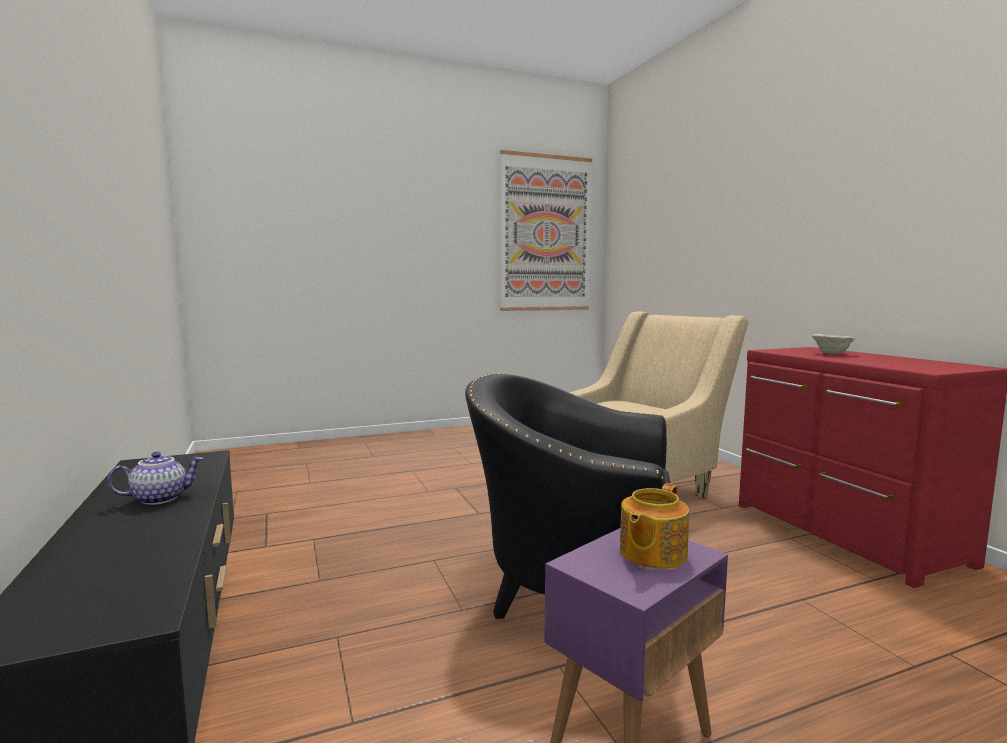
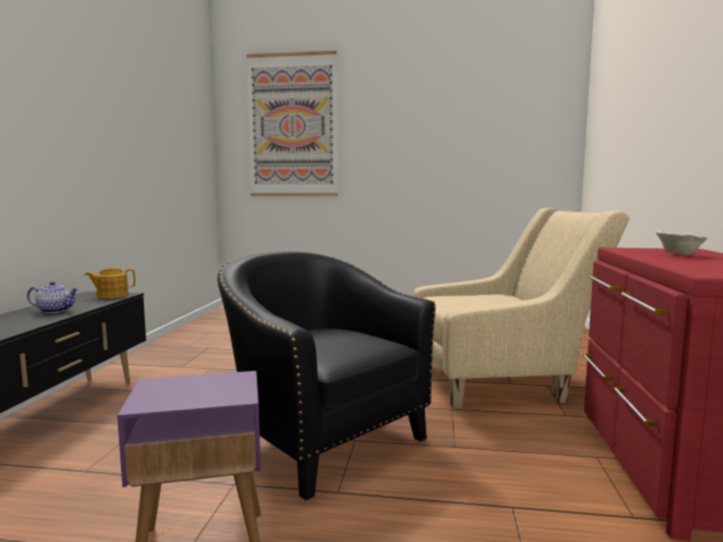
camera: 30 degrees right, 0 degrees up
(546, 234) = (516, 134): picture -> picture (292, 126)
(651, 553) = (209, 389): teapot -> teapot (112, 295)

